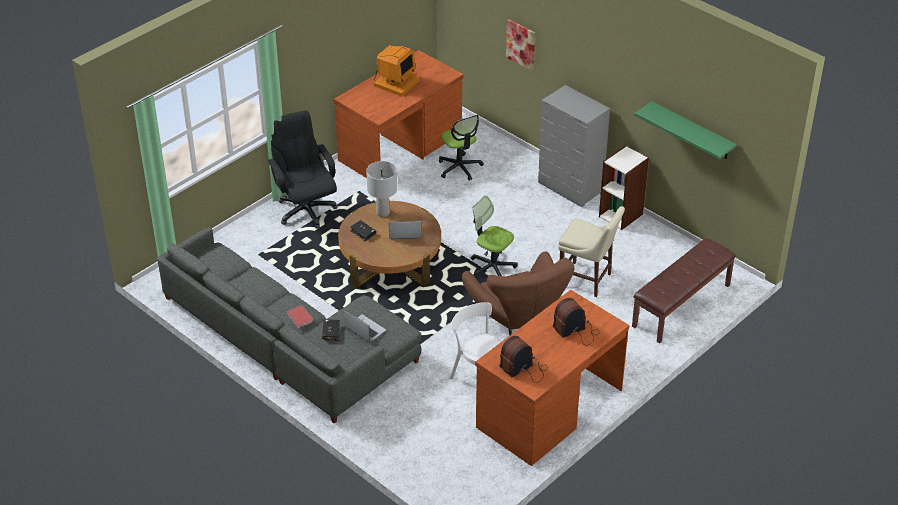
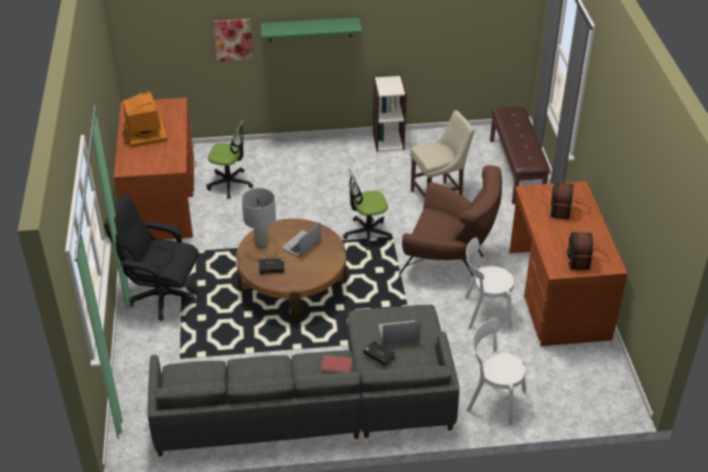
camera: 50 degrees left, 0 degrees up
(388, 429) = (493, 399): none -> white chair
(570, 188) = (328, 146): grey dresser -> none
(692, 131) = (445, 26): green shelf -> green shelf (310, 29)

